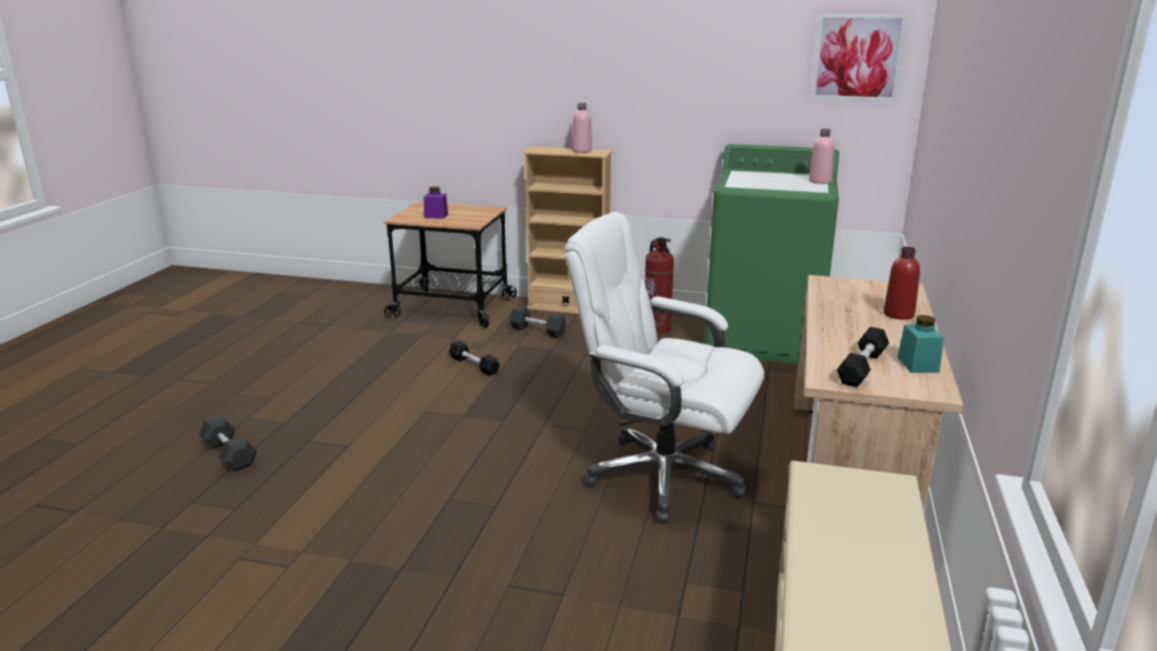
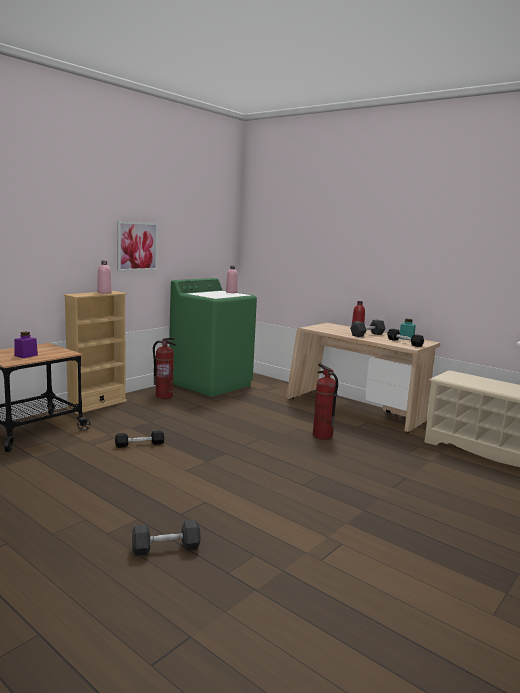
camera: 65 degrees left, 10 degrees down
(538, 331) = (118, 419): grey dumbbell -> grey dumbbell (367, 335)
(662, 476) = (322, 435): white office chair -> fire extinguisher
(857, 57) = (217, 231): picture -> picture (137, 246)

